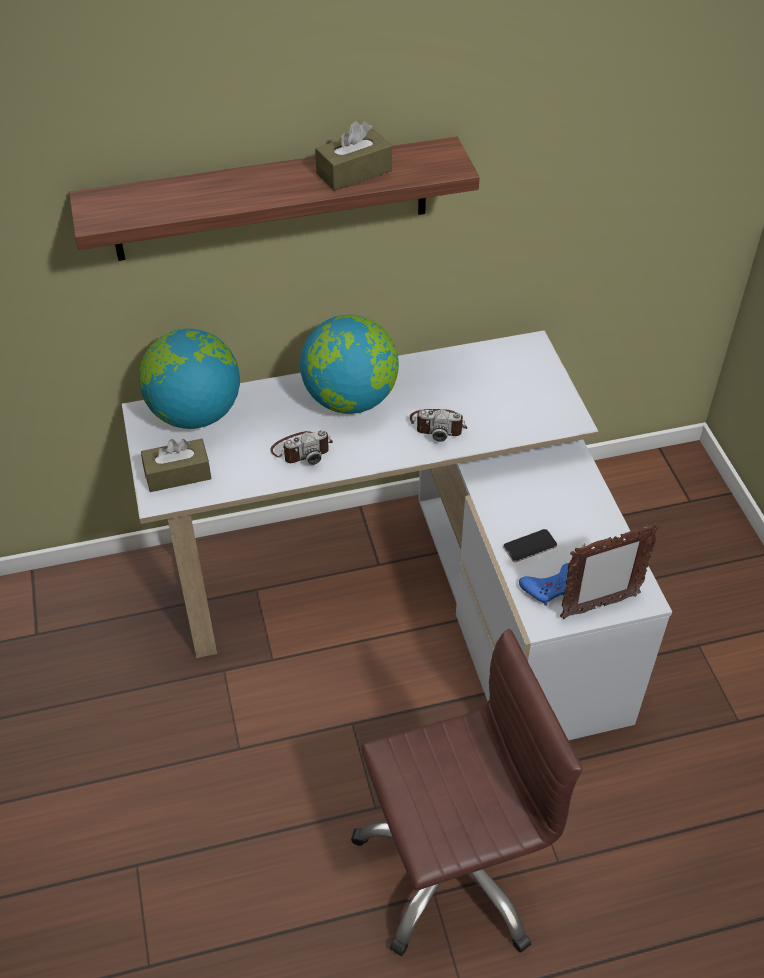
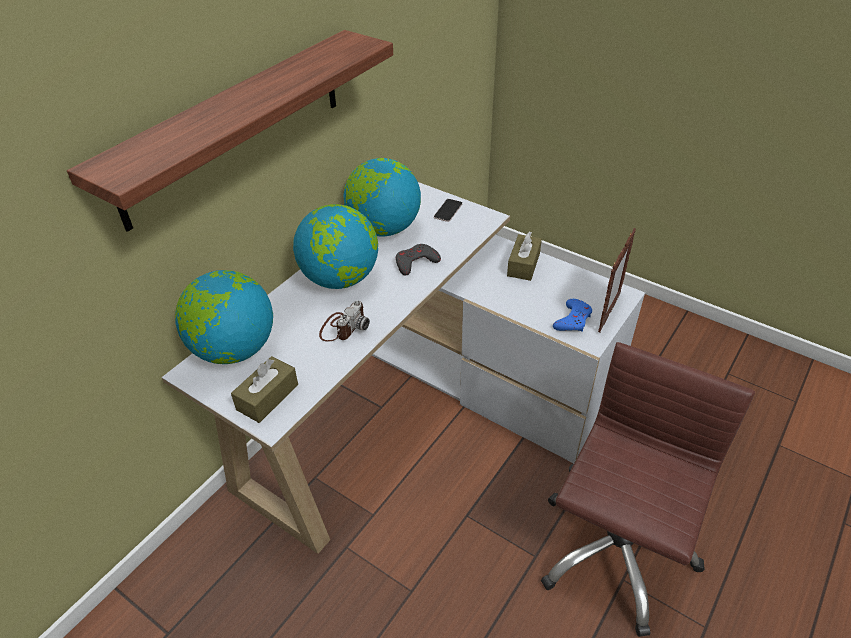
camera: 40 degrees left, 5 degrees down
(354, 172) = (303, 70): brown tissue box -> brown tissue box (523, 264)
(438, 425) = (415, 262): camera -> grey game controller
(449, 370) = (384, 228): none -> globe
(530, 546) = (533, 305): phone -> phone (448, 210)

